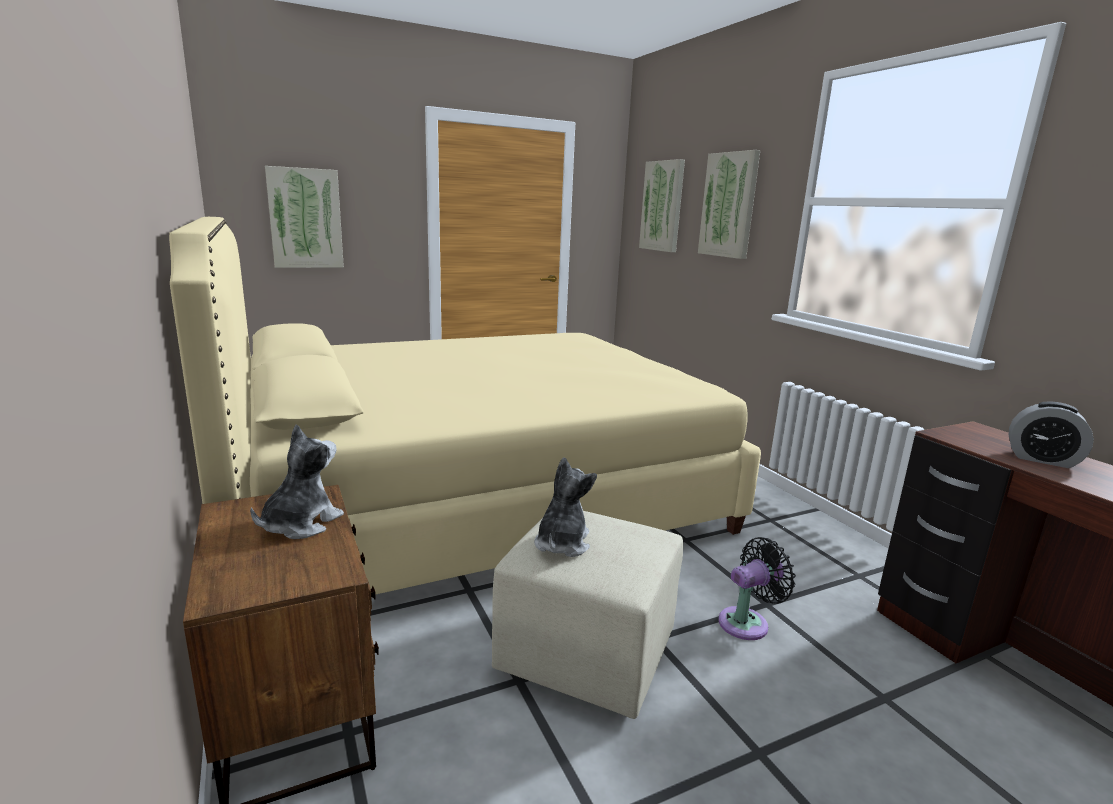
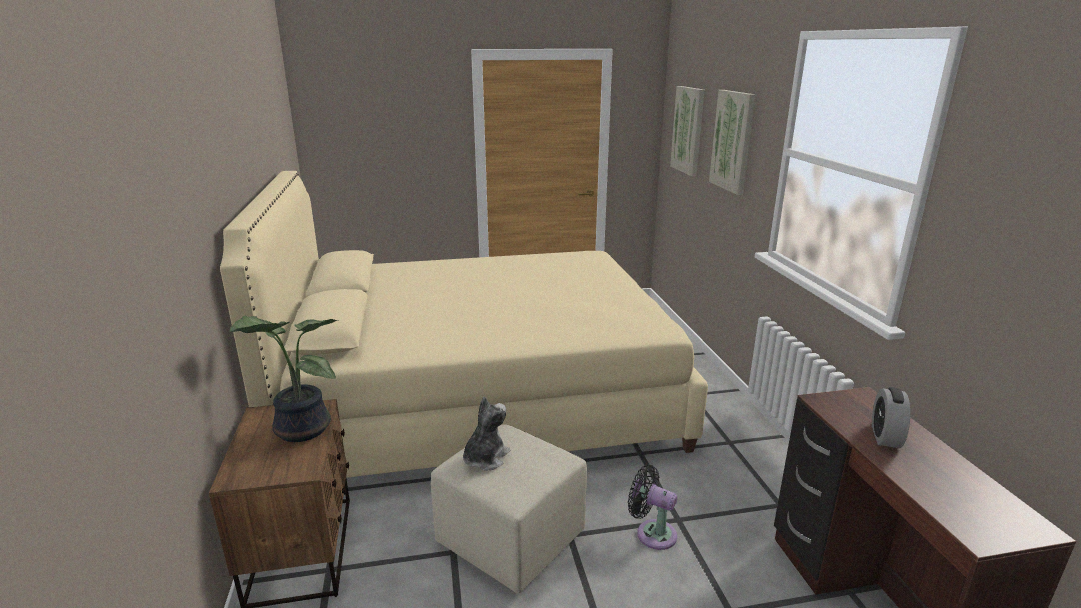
camera: 15 degrees right, 5 degrees up
(300, 524) = (299, 430): plush toy -> potted plant
(305, 218) = (373, 151): picture -> none
(747, 622) = (652, 533): black fan -> black fan turned 135 degrees counterclockwise
(1042, 459) = (885, 436): alarm clock -> alarm clock turned 60 degrees clockwise

